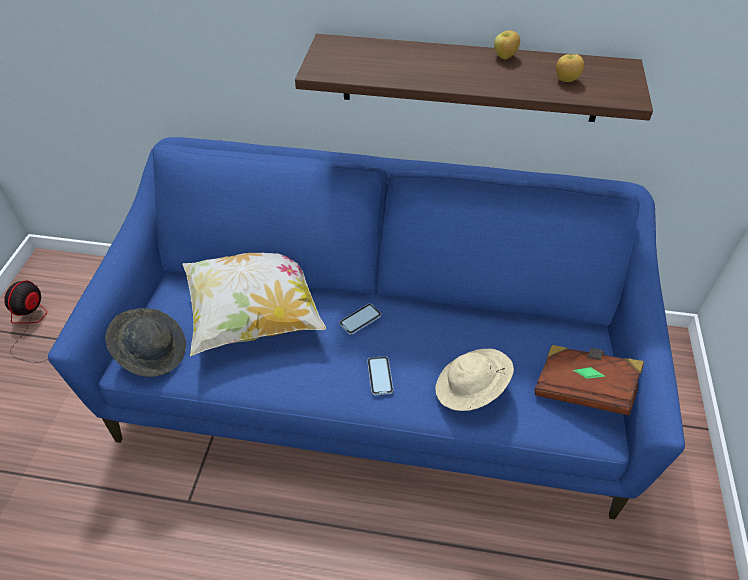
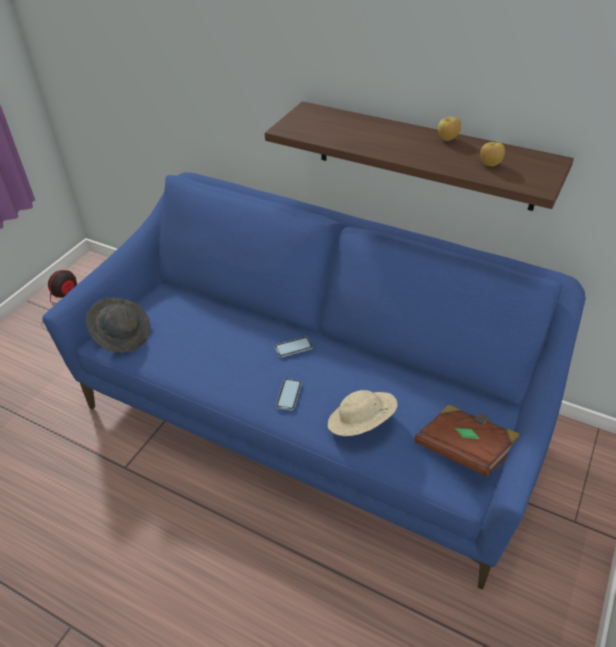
camera: 20 degrees right, 5 degrees down
(255, 315) = (211, 325): pillow -> none

